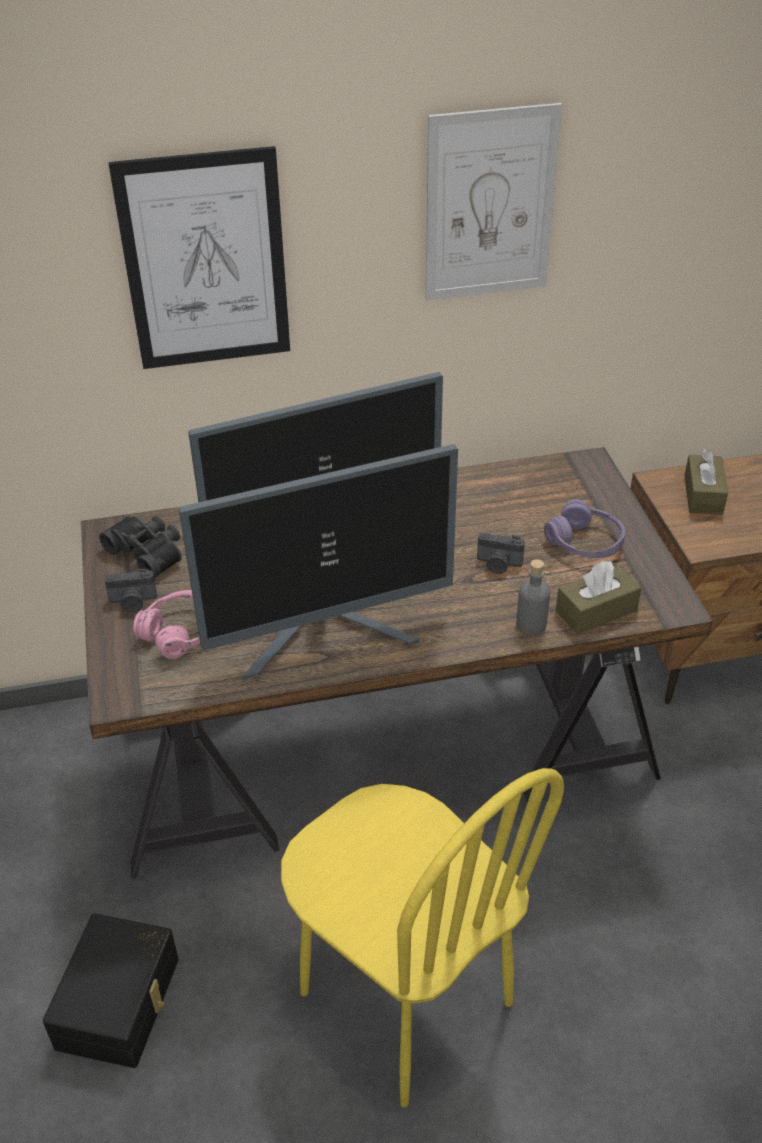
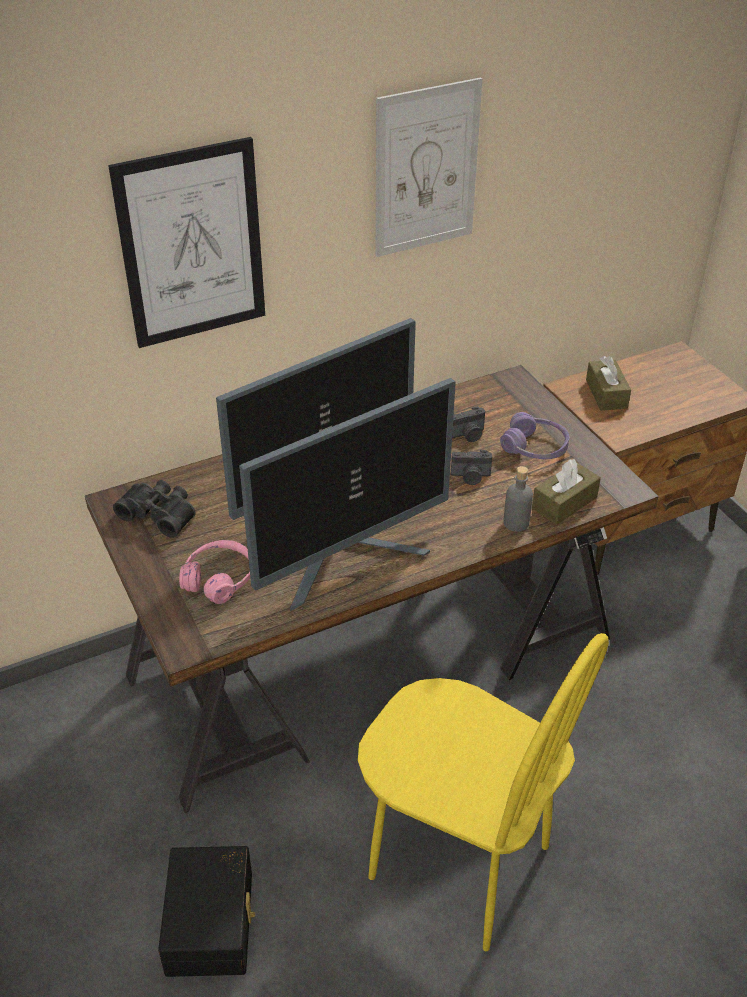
camera: 15 degrees left, 0 degrees up
(133, 602) = (164, 560): camera -> camera (468, 435)

